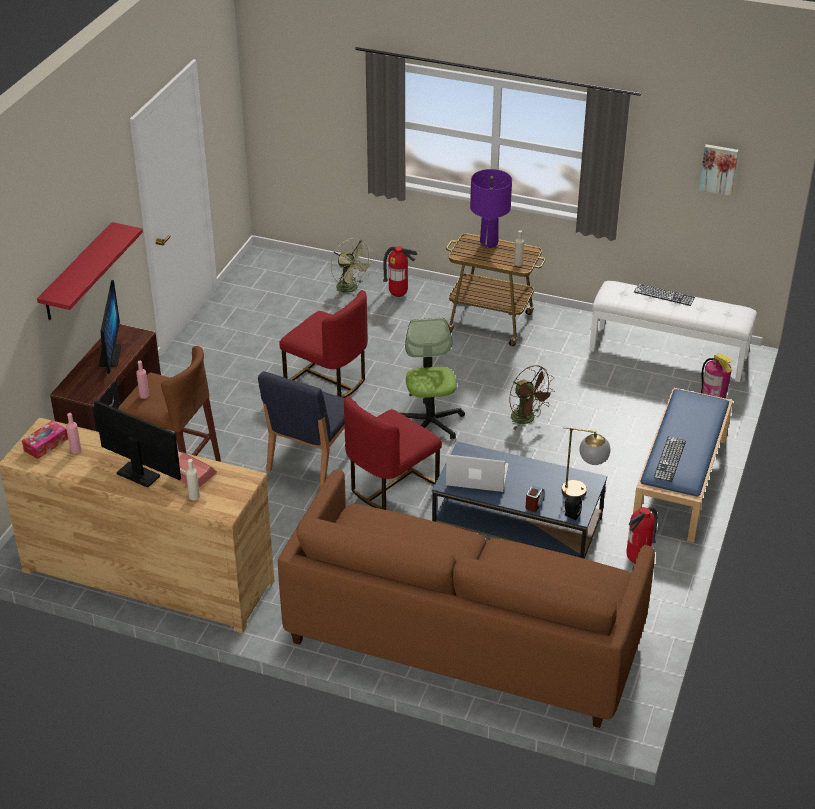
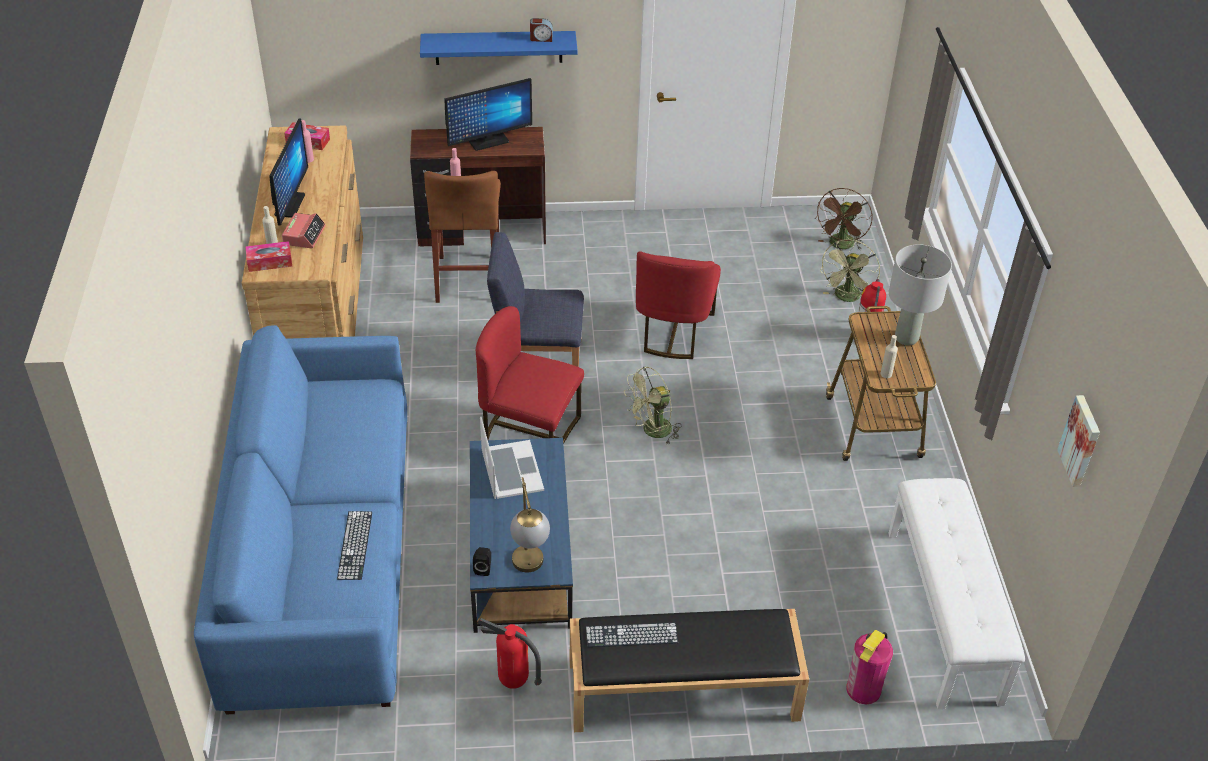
camera: 65 degrees right, 5 degrees up
(77, 273) = (498, 47): red shelf -> blue shelf
(216, 502) = (270, 262): none -> tissue box
(430, 423) = (652, 431): office chair -> green fan
(463, 637) = (322, 559): brown sofa -> blue sofa
(489, 243) = (907, 338): purple table lamp -> grey table lamp
(527, 419) = (712, 512): brown fan -> brown fan (841, 245)
(534, 504) = (487, 531): alarm clock -> alarm clock (541, 38)
(664, 295) = (971, 543): keyboard -> keyboard (355, 545)
(680, 482) = (682, 691): blue bench -> black bench

